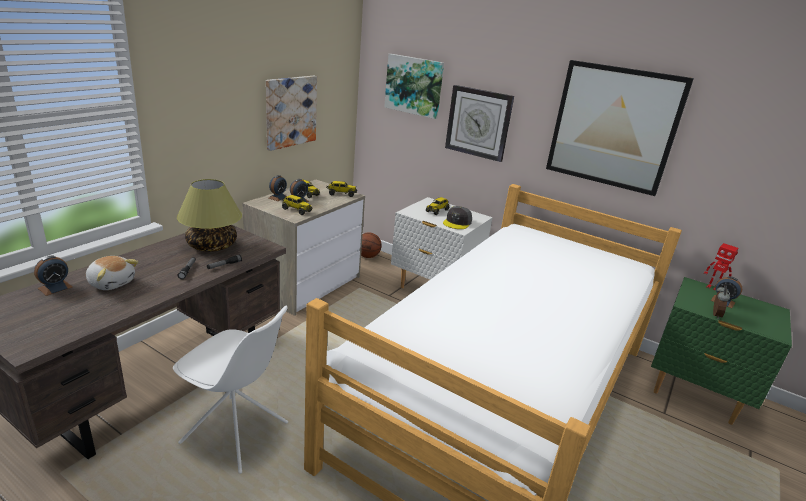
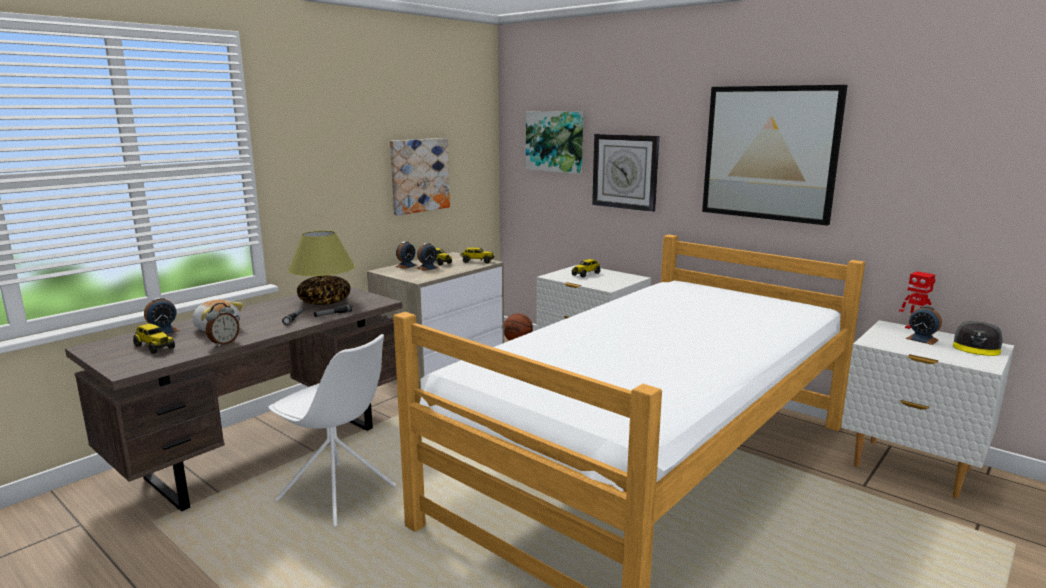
camera: 10 degrees right, 10 degrees down
(296, 210) = (423, 274): toy truck -> toy truck (154, 347)
(457, 222) = (606, 282): grey cap -> grey cap (977, 346)
(694, 394) = (911, 468): green nightstand -> white nightstand
(714, 314) = (905, 350): alarm clock -> alarm clock (224, 343)

